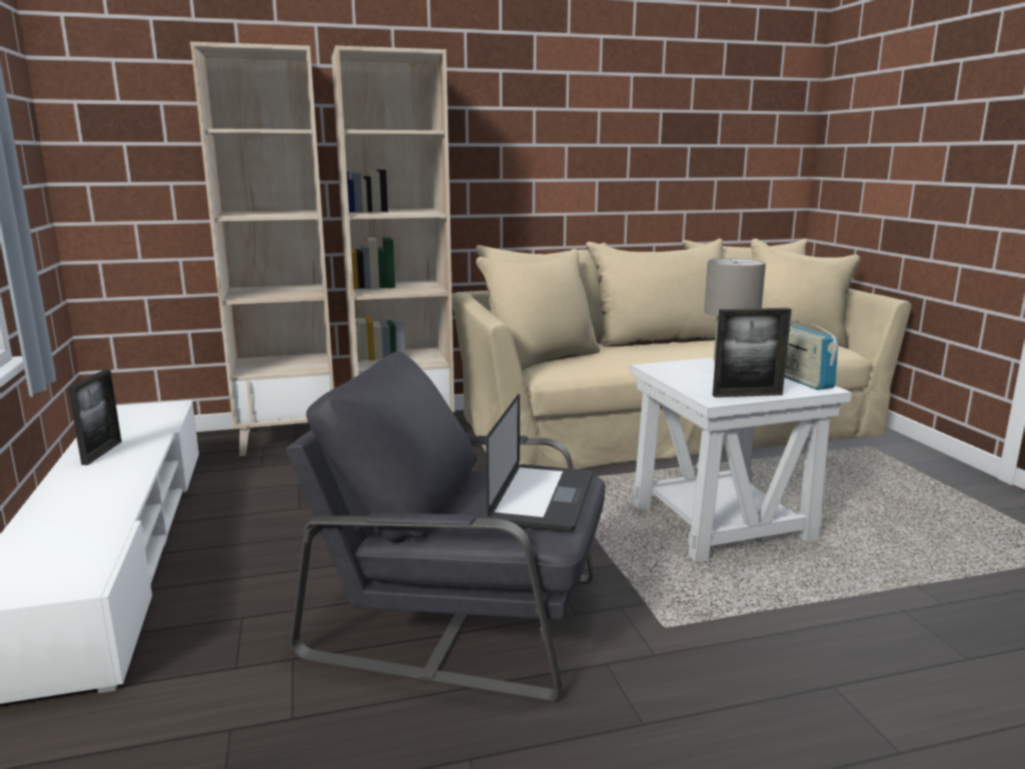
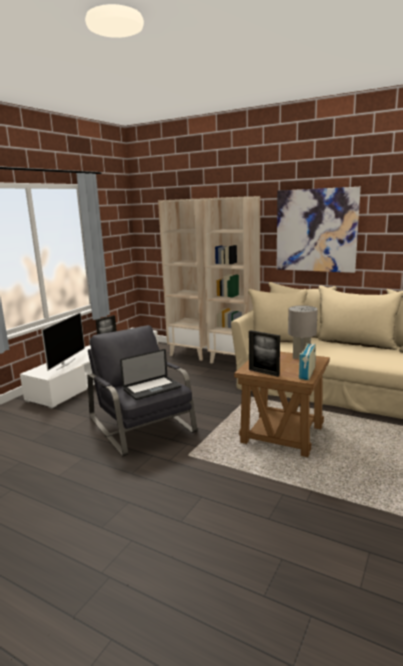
camera: 45 degrees right, 0 degrees up
(72, 537) = (65, 364): none -> television
(544, 139) = (316, 230): none -> picture
(721, 522) = (283, 435): white side table -> brown side table

